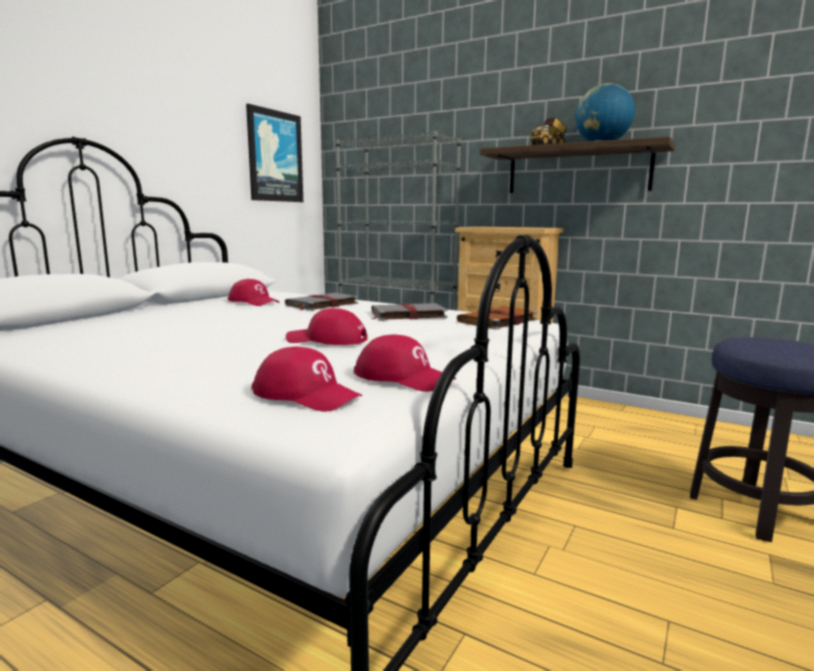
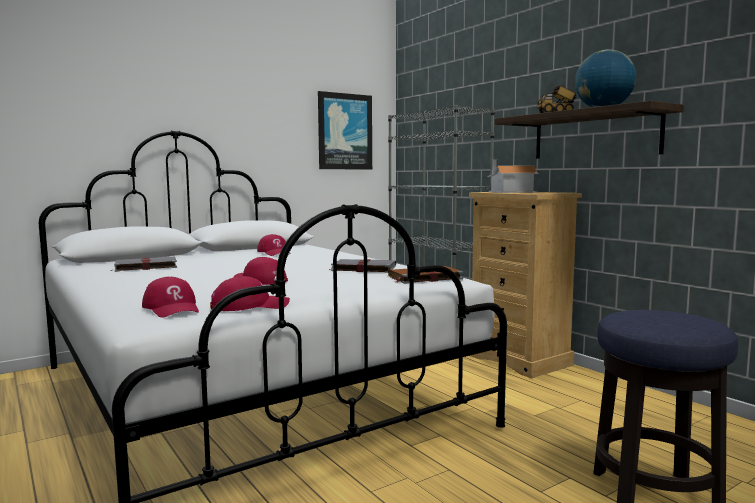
camera: 25 degrees right, 5 degrees down
(321, 304) = (318, 257): grey book -> grey book (144, 266)
(404, 377) = (249, 306): red cap -> red cap turned 75 degrees counterclockwise
(494, 227) = (508, 192): none -> toy house

